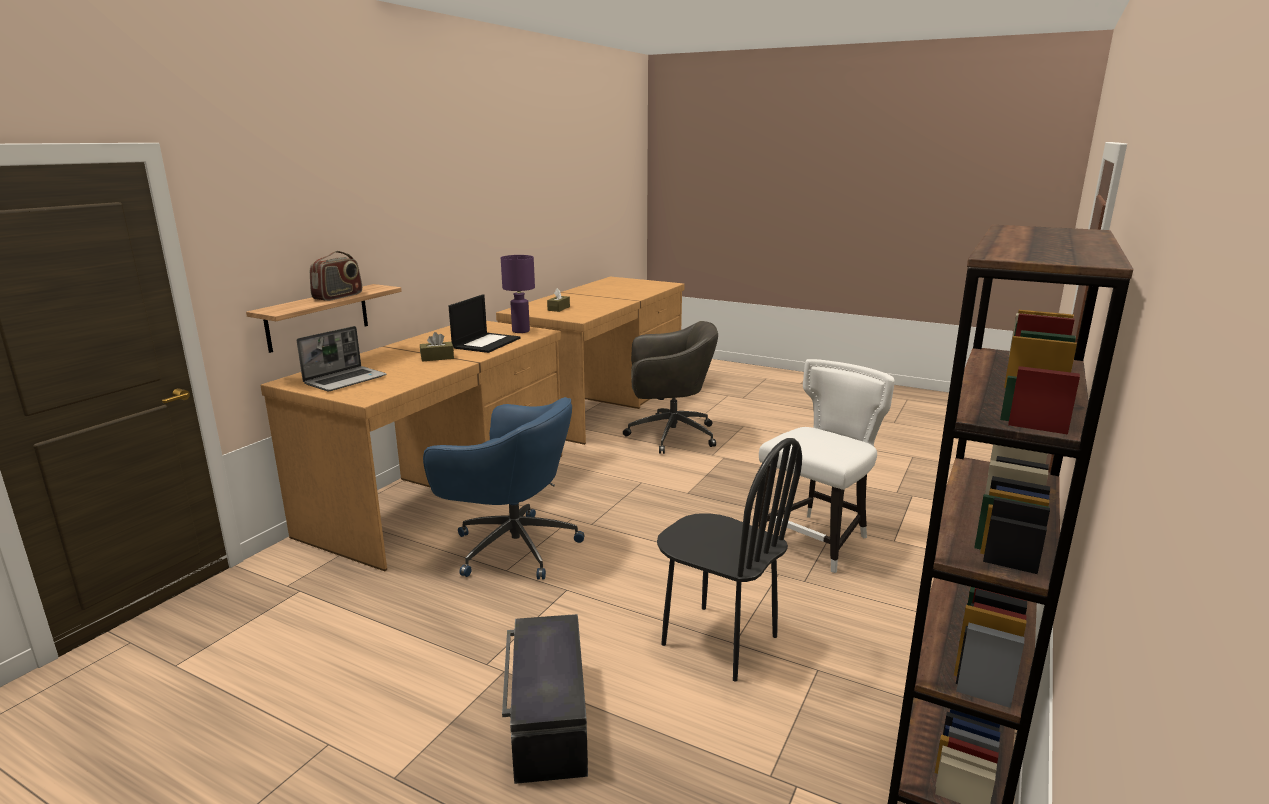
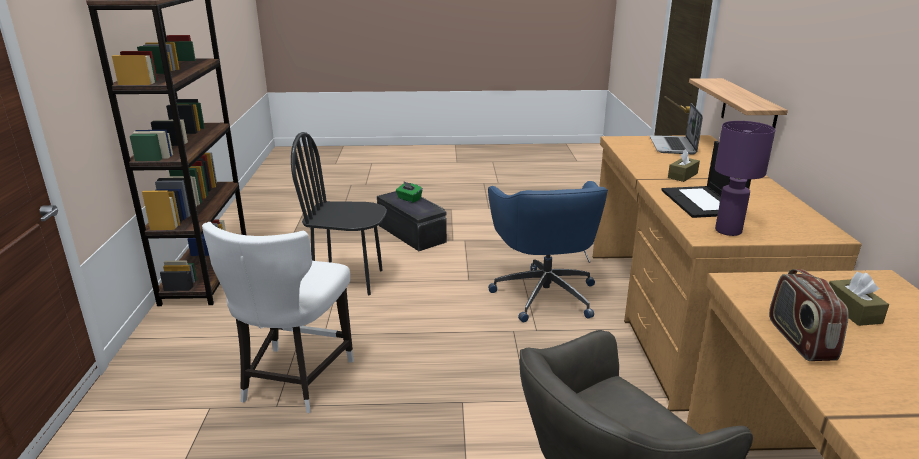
camera: 150 degrees right, 5 degrees up
(338, 296) = (734, 94): radio -> radio (799, 340)
(512, 547) = (544, 293): blue office chair -> blue office chair turned 90 degrees counterclockwise
(537, 678) = (409, 199): none -> green tissue box

